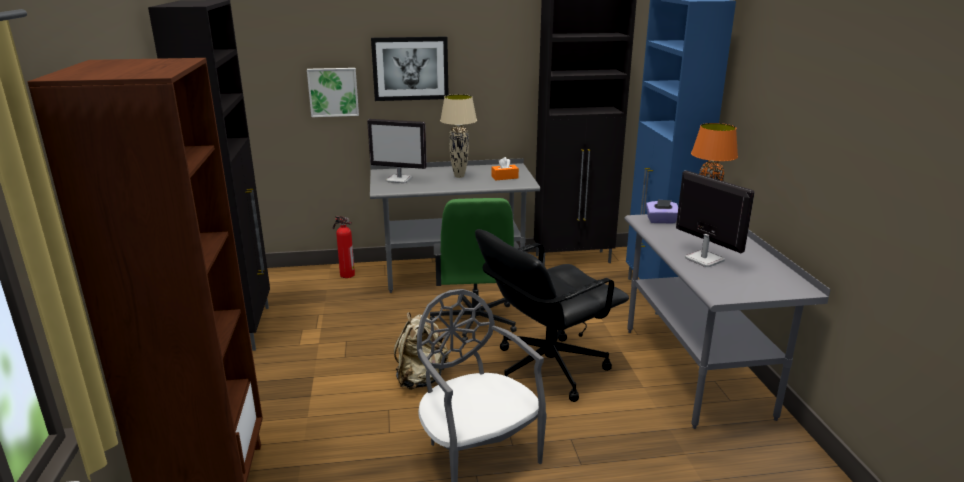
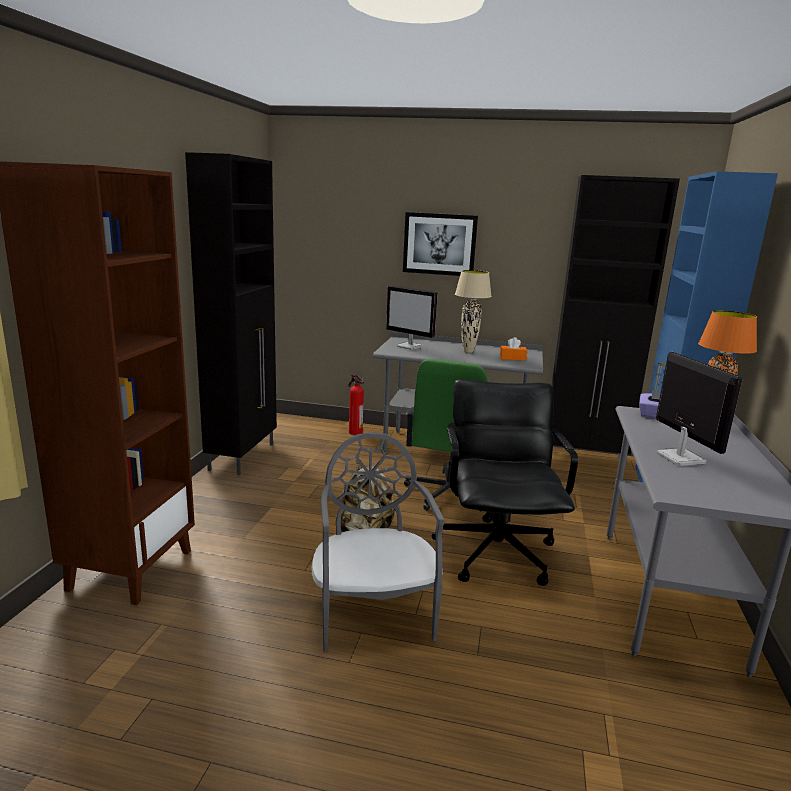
camera: 20 degrees right, 5 degrees down
(333, 92) = (367, 260): picture -> none
(547, 368) = (496, 552): black office chair -> black office chair turned 105 degrees clockwise

